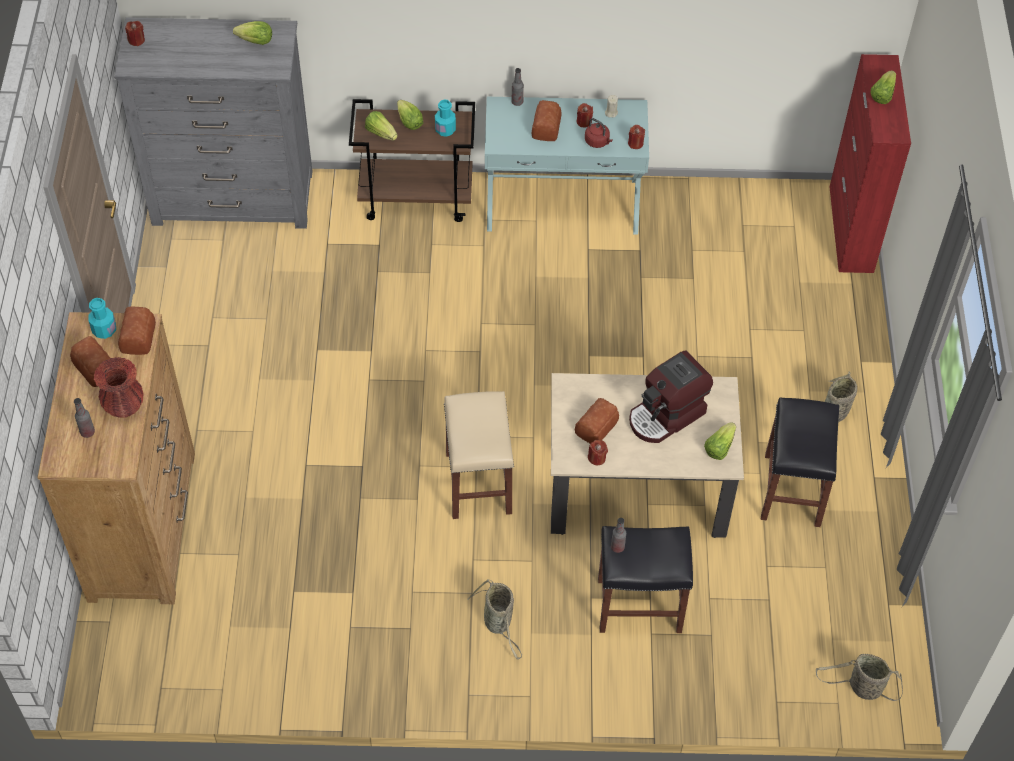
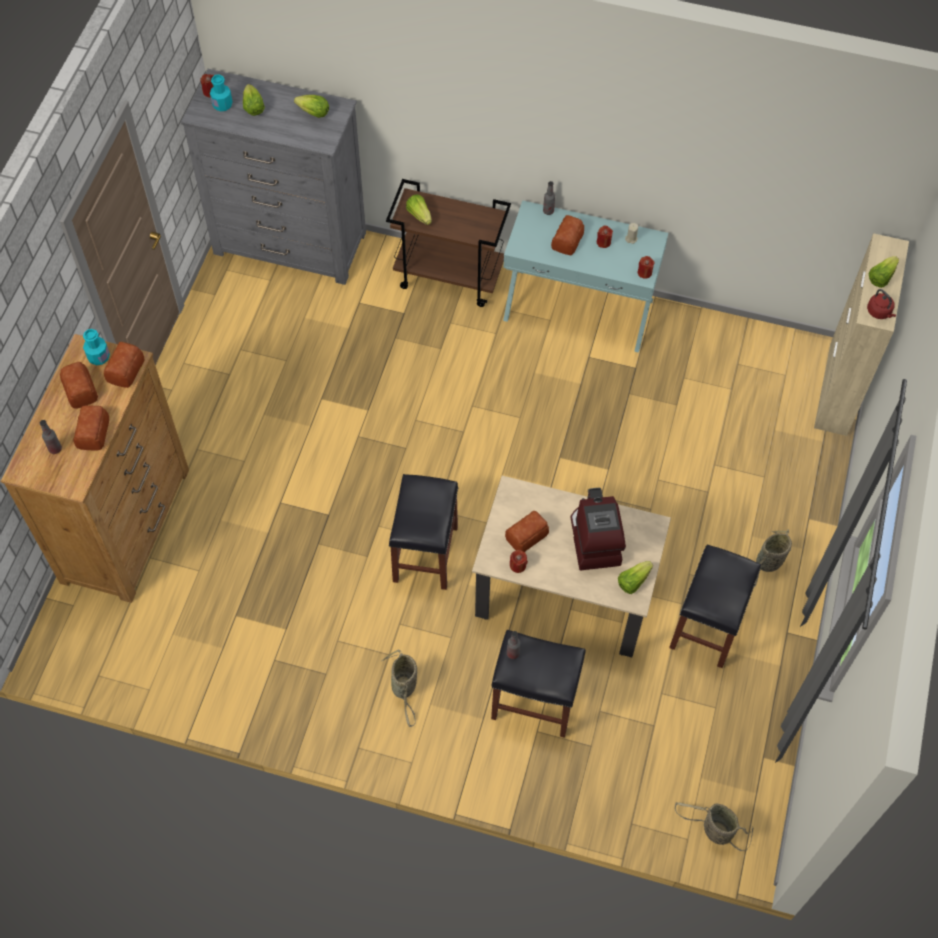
camera: 15 degrees right, 5 degrees up
(124, 406) = (94, 432): red vase -> bread
(409, 122) = (448, 210): lettuce -> lettuce (253, 108)
(445, 129) = (477, 223): turquoise bottle -> turquoise bottle (222, 105)
(478, 482) = (425, 553): beige stool -> black stool
(598, 142) = (610, 264): red kettle -> red kettle (879, 312)
(666, 416) = (594, 540): coffee machine -> coffee machine turned 105 degrees clockwise
(851, 229) = (838, 389): red cabinet -> beige cabinet

